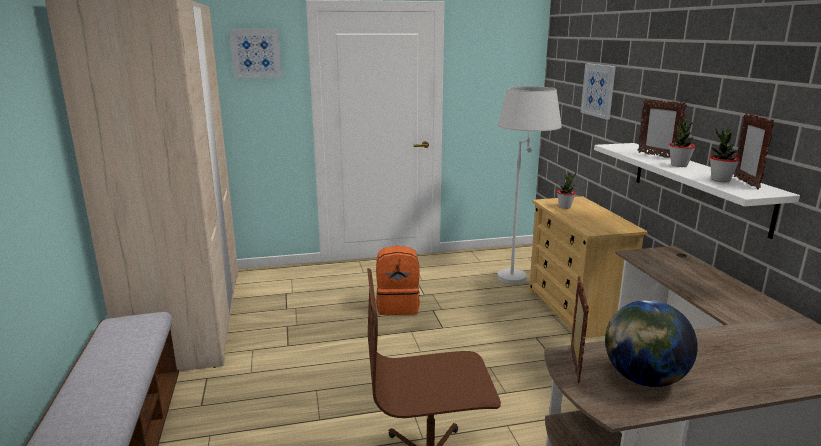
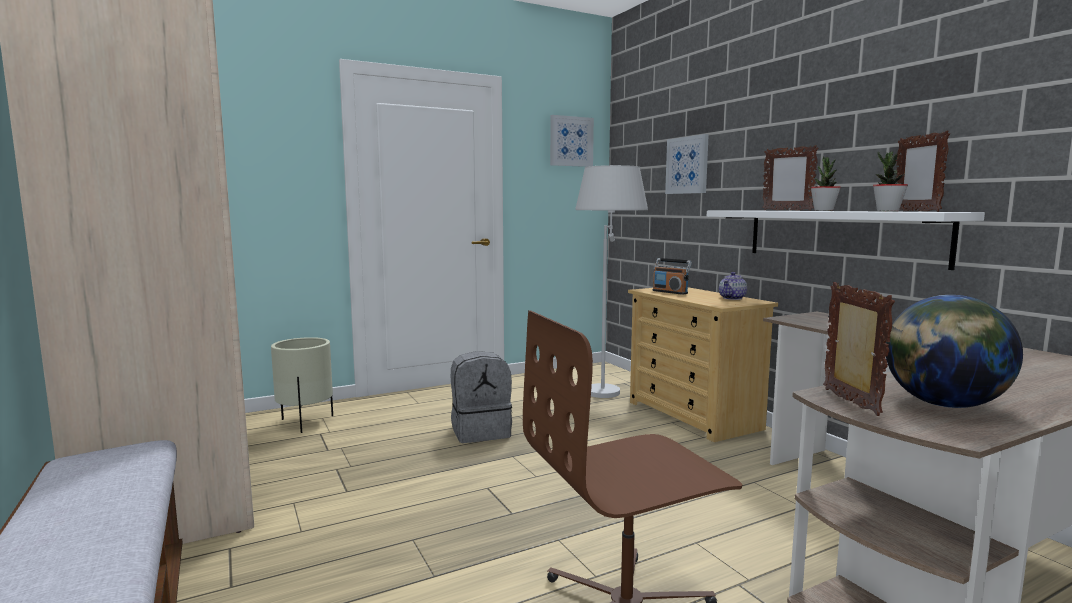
camera: 15 degrees left, 10 degrees down
(256, 53) = (273, 119): picture -> picture (571, 141)
(279, 282) = (306, 422): none -> beige planter
(398, 306) = (481, 432): orange backpack -> grey backpack
(564, 207) = (670, 292): potted plant -> radio
(611, 221) = (732, 298): none -> teapot

